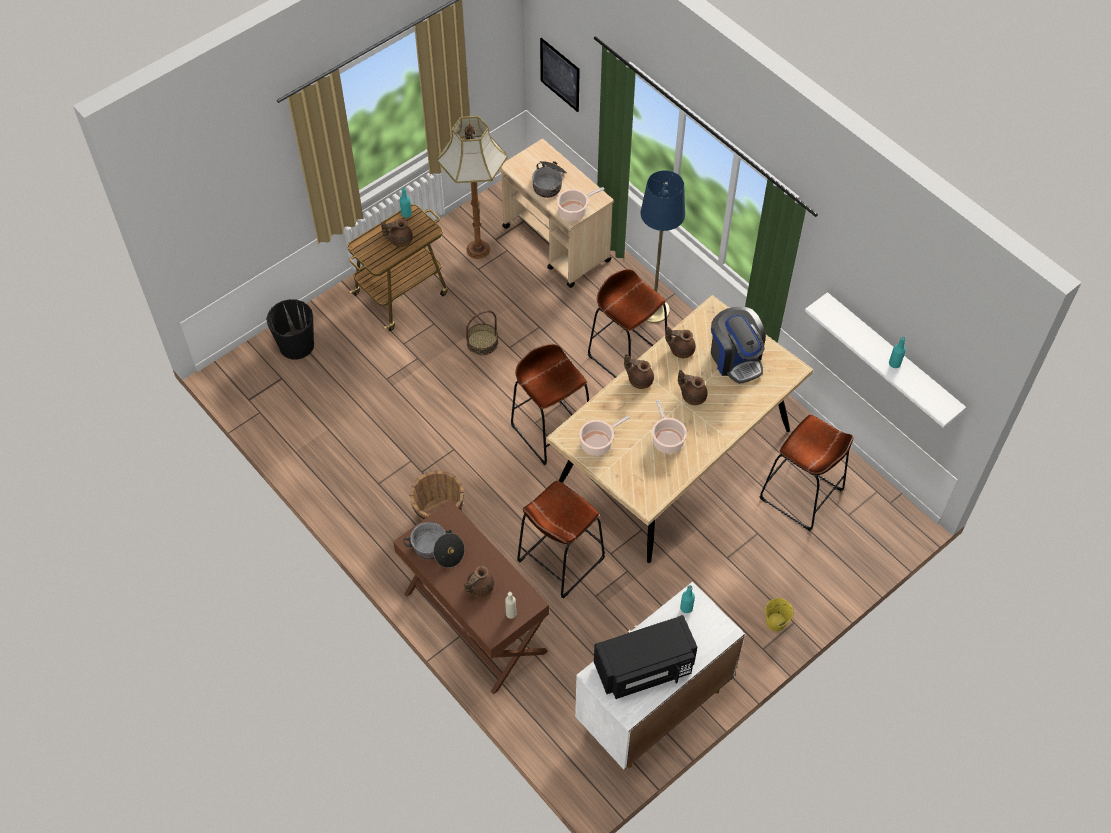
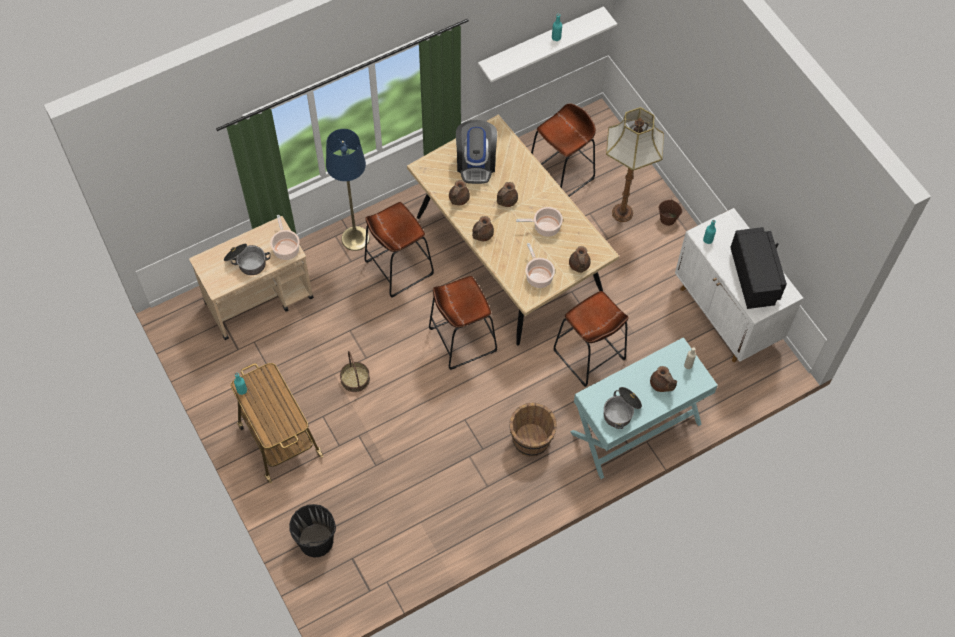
camera: 80 degrees left, 5 degrees up
(399, 240) = (272, 400): brown teapot -> brown teapot (579, 265)
(474, 622) = (636, 428): brown console table -> turquoise console table
(479, 249) = (245, 365): floor lamp -> floor lamp (621, 212)
(560, 74) = (169, 203): picture -> none
(735, 358) = (476, 163): coffee machine -> coffee machine turned 105 degrees clockwise
(776, 622) = (668, 219): yellow bucket -> brown bucket

